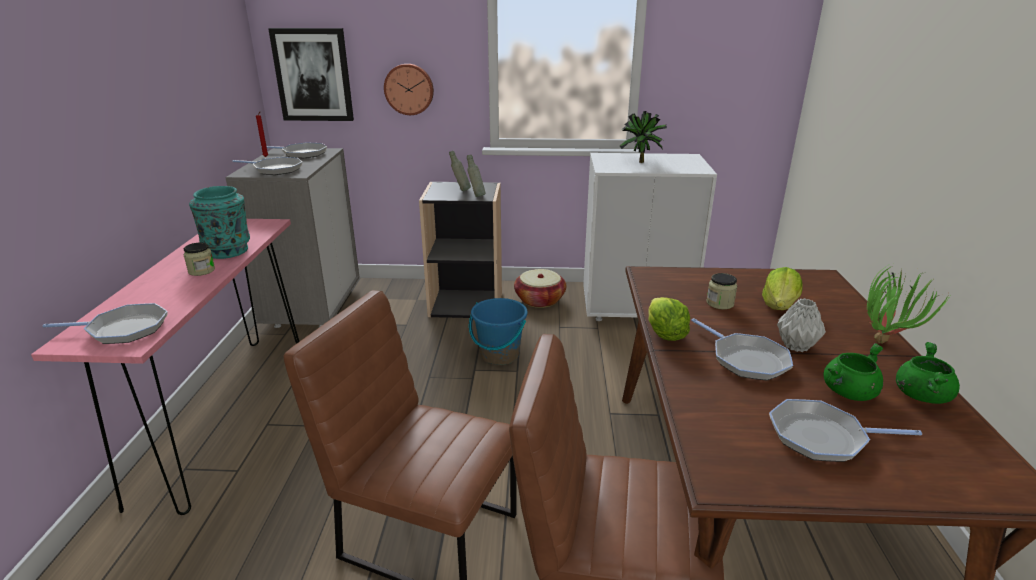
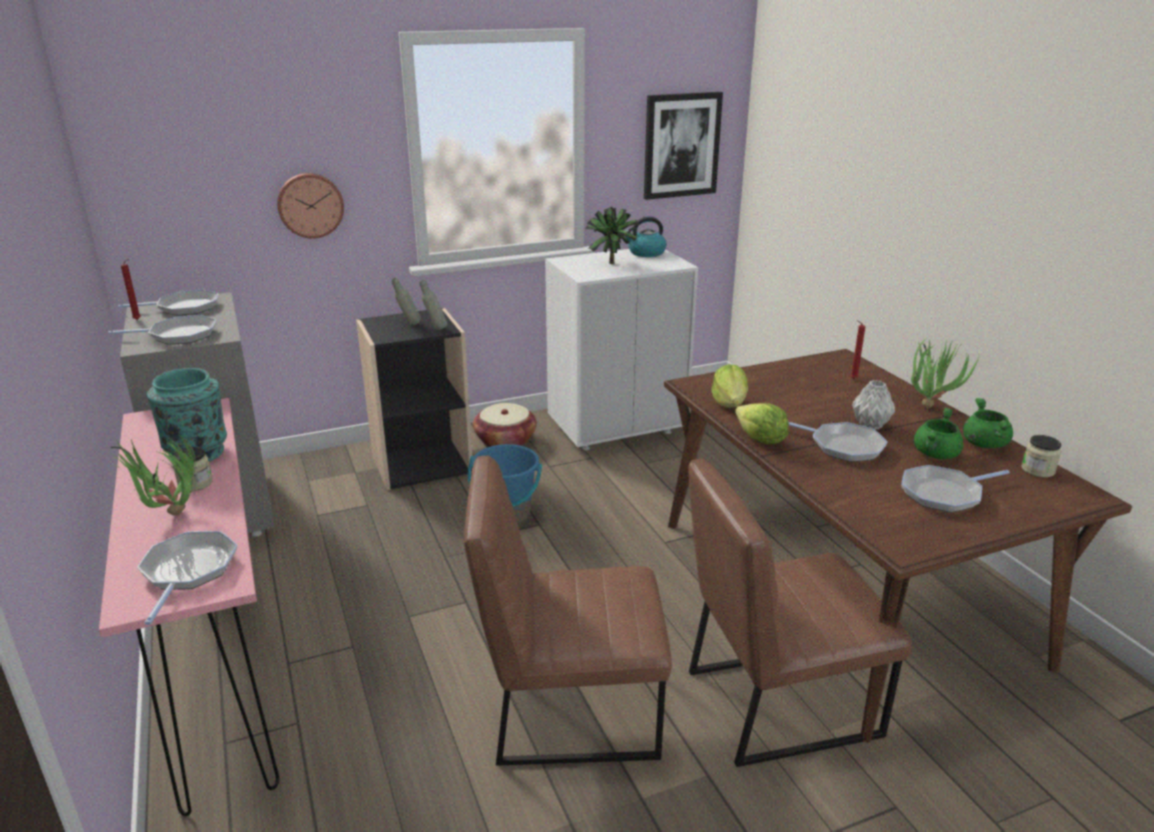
camera: 25 degrees left, 0 degrees up
(123, 329) = (188, 571): frying pan -> frying pan turned 60 degrees counterclockwise
(158, 290) = (168, 518): none -> potted plant
(313, 75) = (172, 199): picture -> picture (681, 145)
(681, 158) = (646, 253): none -> kettle
(720, 303) = (780, 400): jar -> jar (1037, 470)
(779, 306) = (829, 392): lettuce -> lettuce (729, 403)
(816, 298) = (852, 379): none -> red candle

